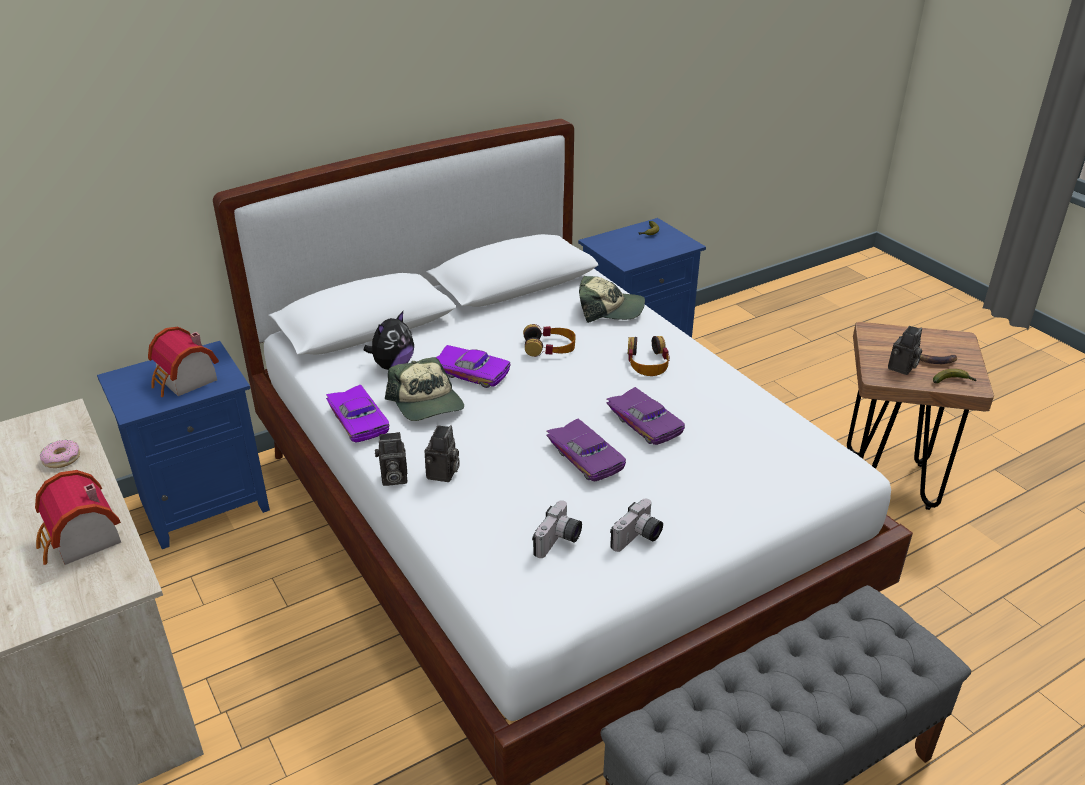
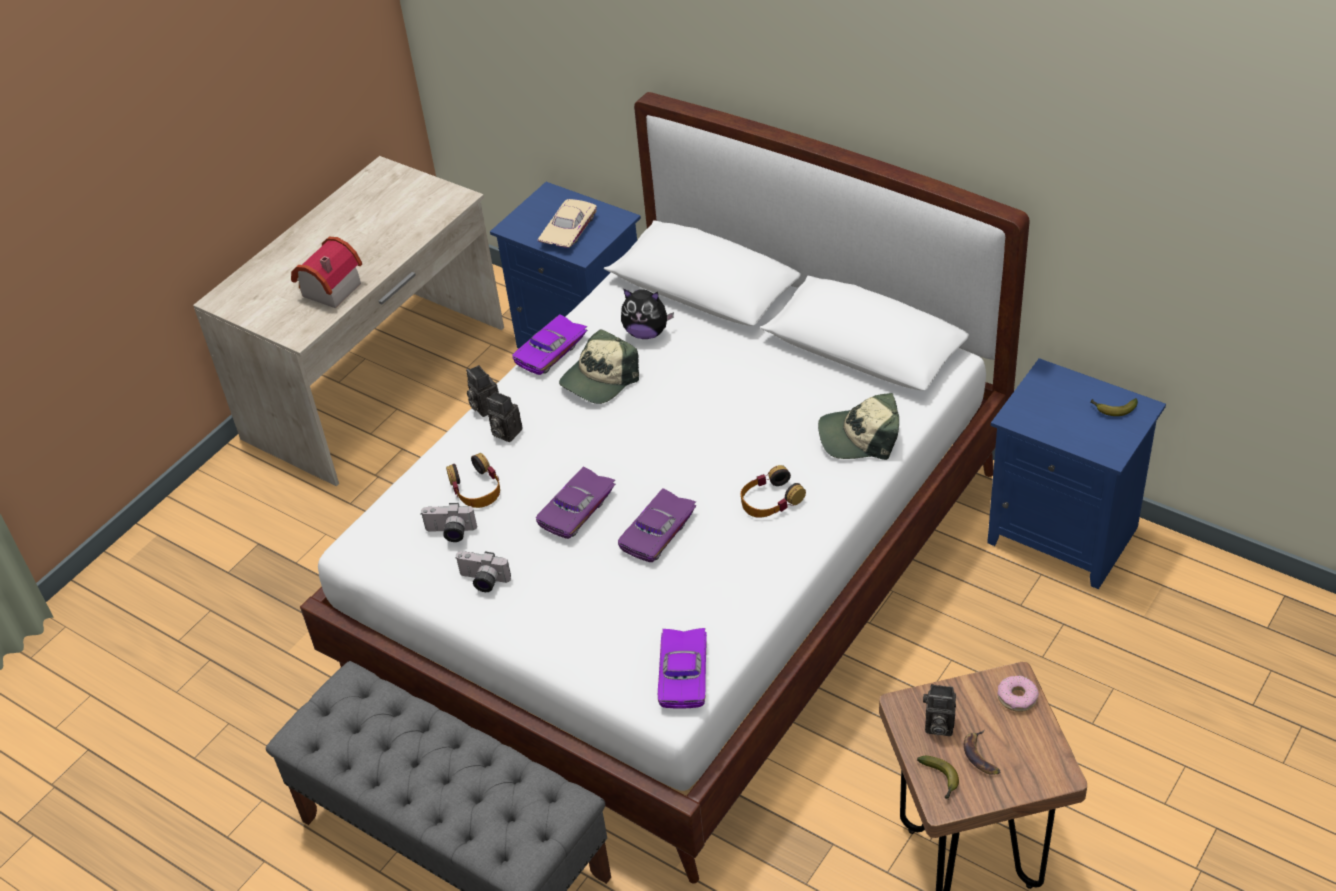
camera: 70 degrees right, 10 degrees up
(62, 458) = (407, 229): donut -> donut (1017, 697)
(185, 381) = (566, 230): toy house -> beige toy car
(443, 474) = (504, 432): camera -> camera turned 45 degrees clockwise
(472, 371) = (668, 385): purple toy car -> purple toy car (686, 674)
(549, 347) = (751, 420): headphones -> headphones (476, 488)
(610, 309) = (859, 437): cap -> cap turned 105 degrees clockwise

